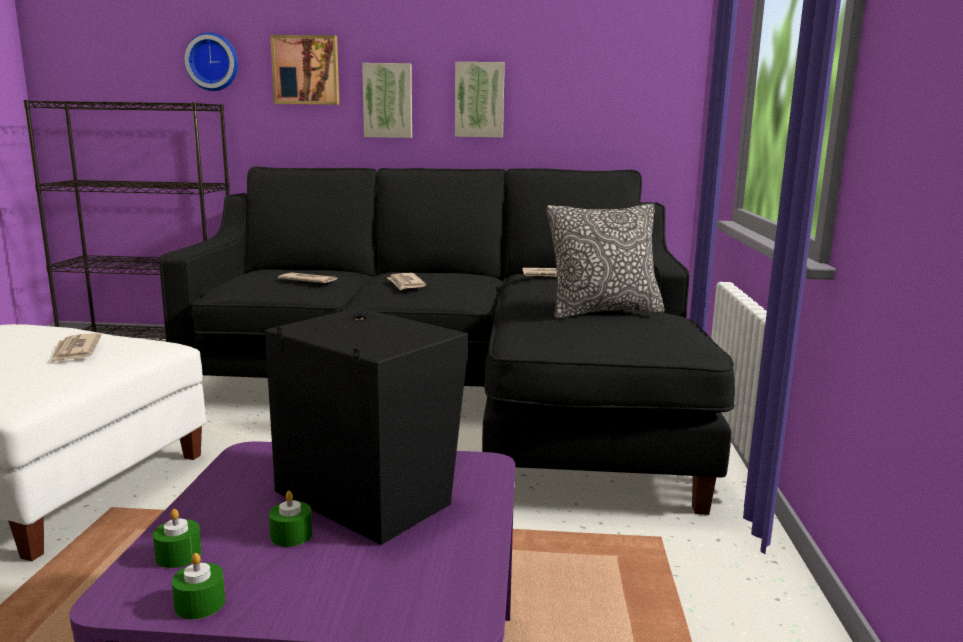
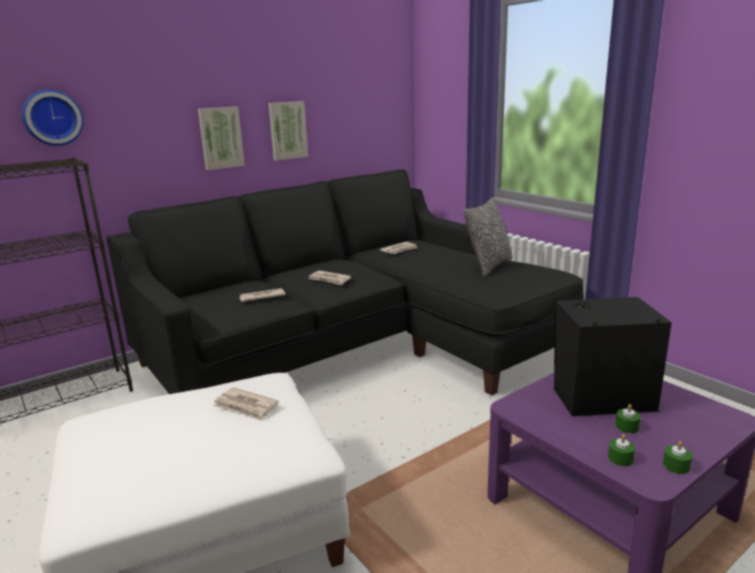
camera: 40 degrees left, 5 degrees up
(306, 70) = (148, 118): picture -> none

